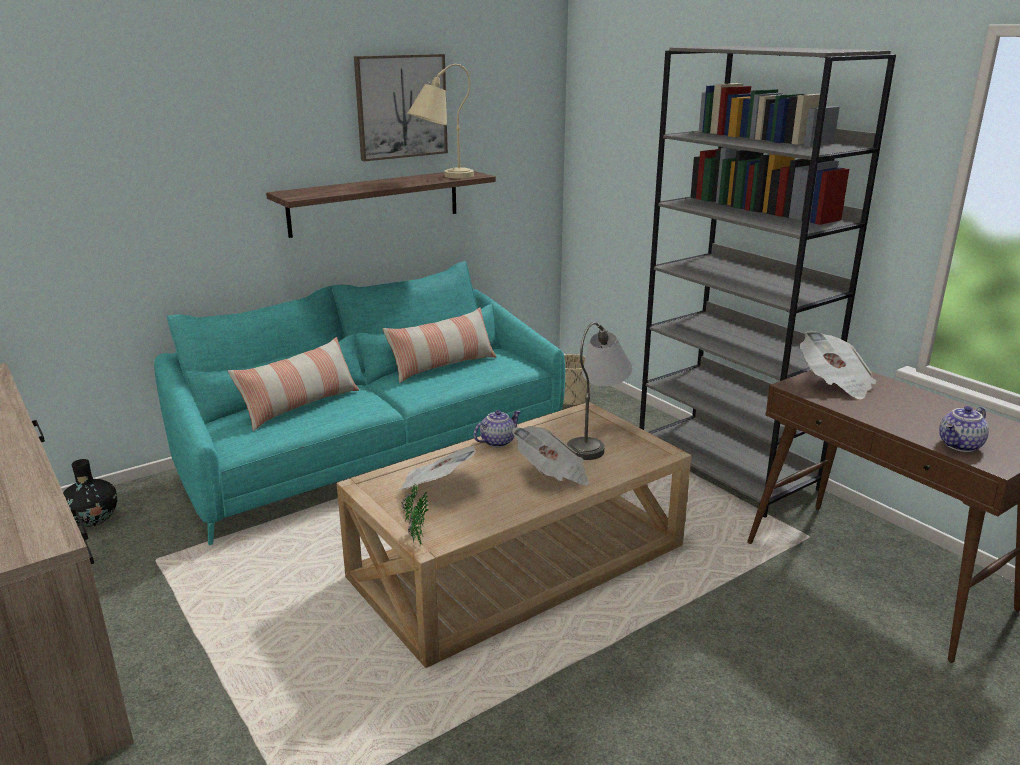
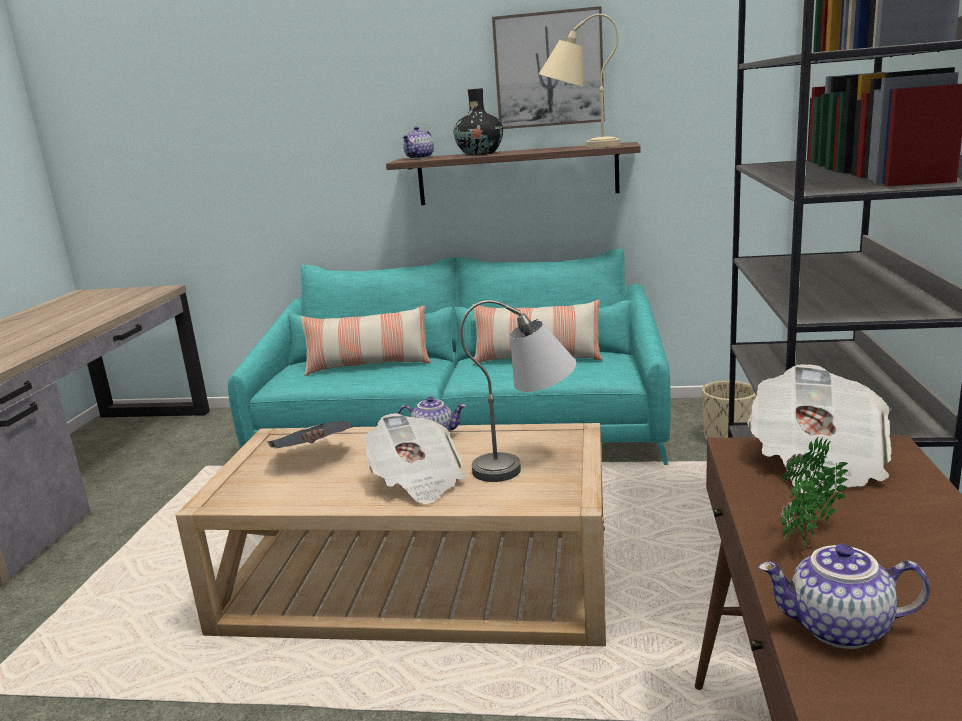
camera: 45 degrees right, 5 degrees down
(93, 519) = (223, 426): black vase -> black vase (480, 154)
(299, 192) = (420, 158): none -> teapot
(416, 539) = (211, 493): potted plant -> potted plant (804, 538)

